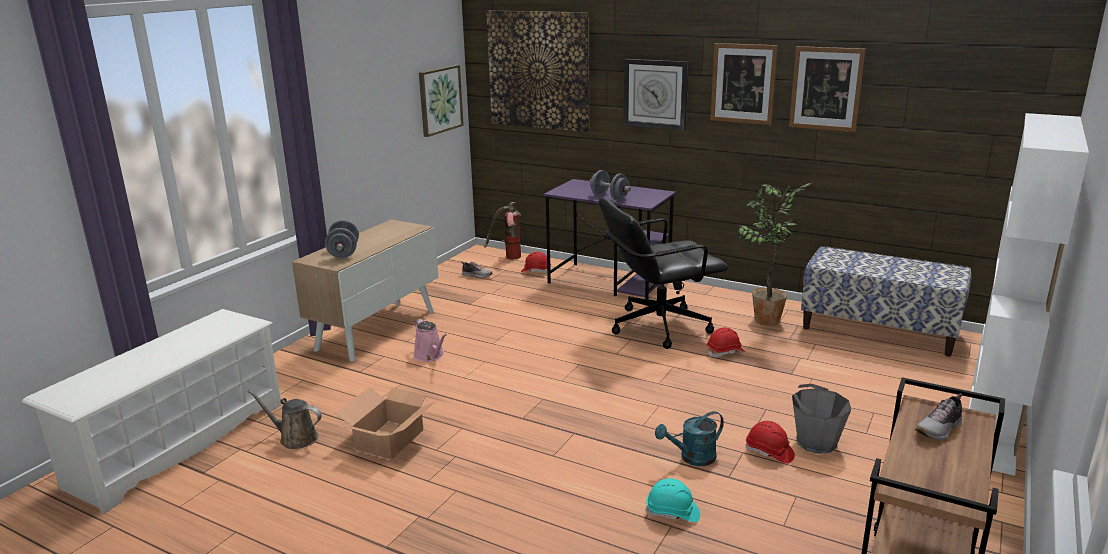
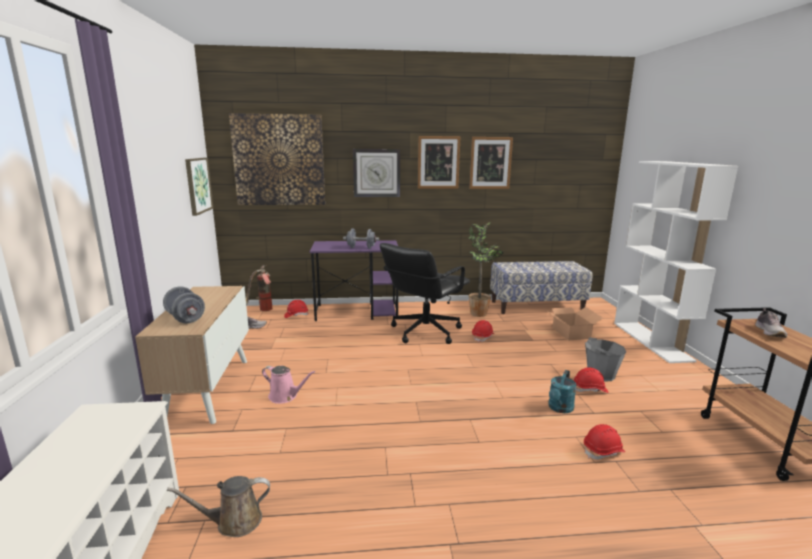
camera: 35 degrees left, 5 degrees down
(390, 439) = (336, 482): cardboard box -> cardboard box (571, 333)
(672, 513) = (603, 451): turquoise hard hat -> red hard hat

